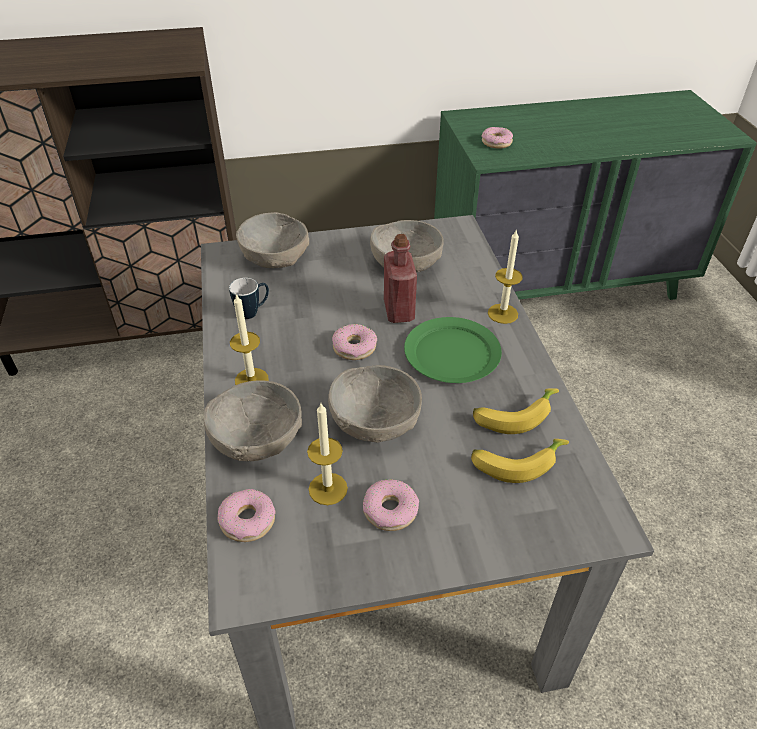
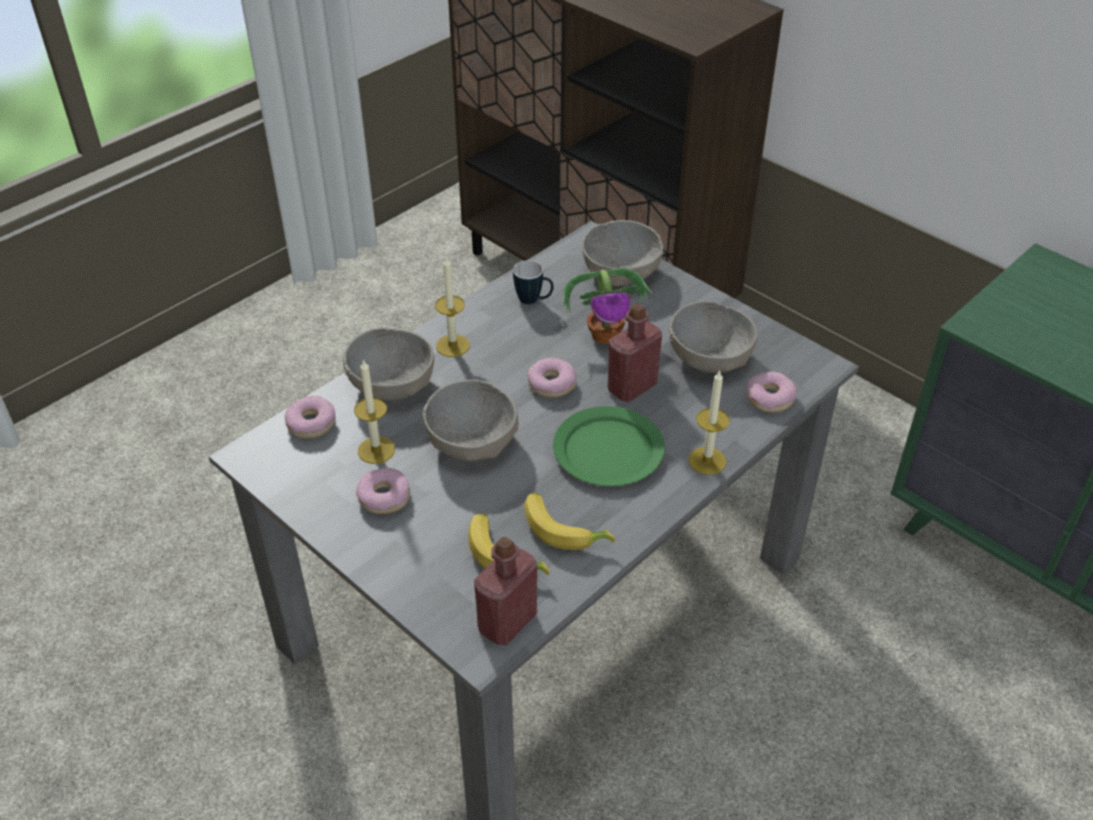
camera: 55 degrees right, 0 degrees up
(331, 296) = (606, 334): none -> potted plant
(496, 142) = (1025, 316): donut -> donut (770, 398)
(590, 496) = (507, 622): none -> red bottle

